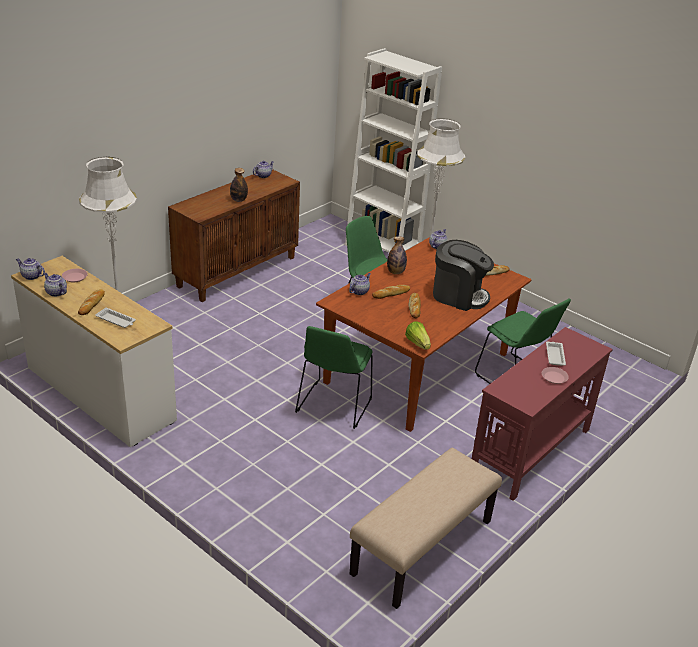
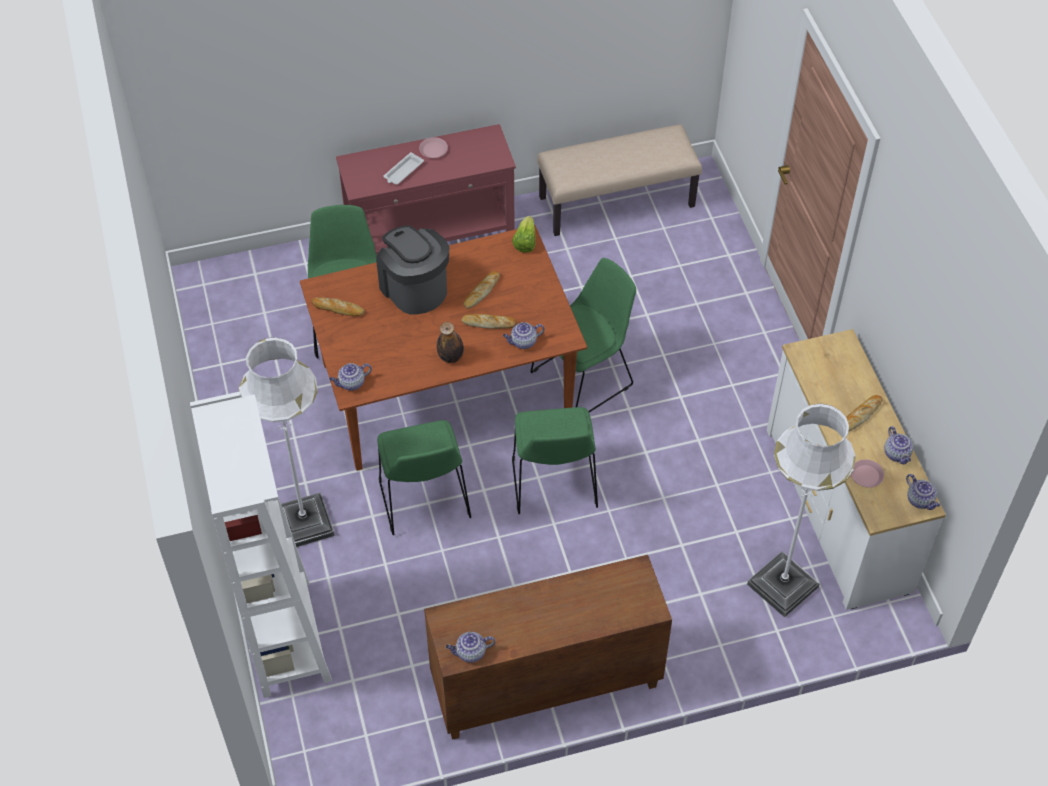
camera: 145 degrees left, 20 degrees up
(116, 320) = (841, 376): white tray -> none
(238, 200) = (555, 591): bottle -> none
(302, 345) = (554, 484): none -> green chair

